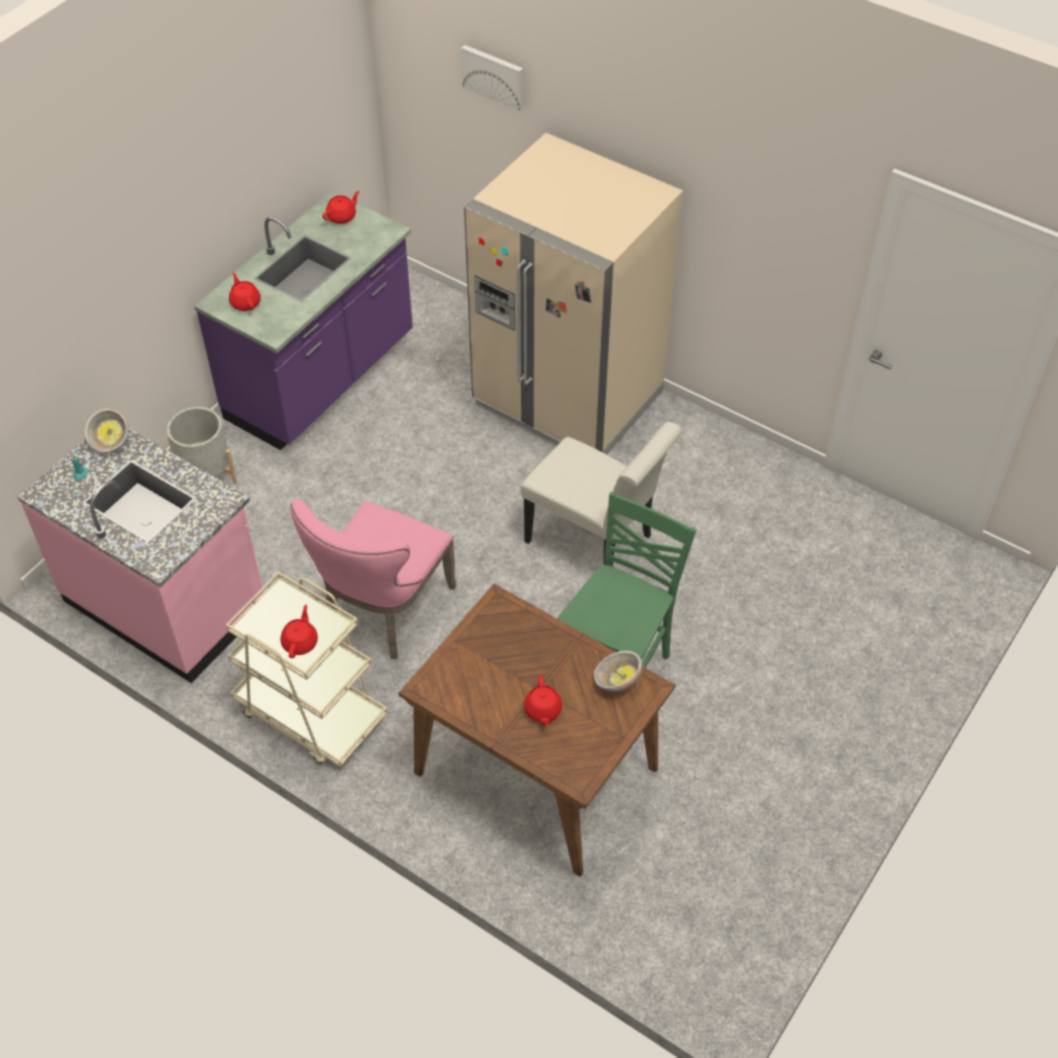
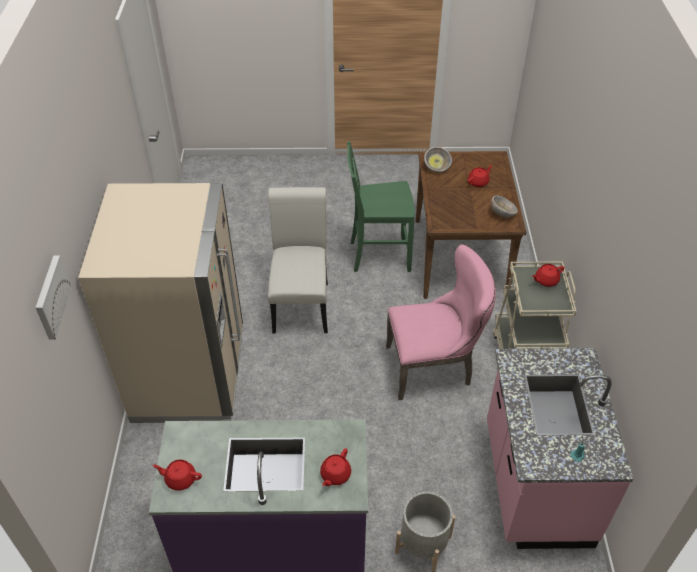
camera: 125 degrees left, 5 degrees down
(111, 442) = (537, 459): bowl -> bowl (502, 214)

